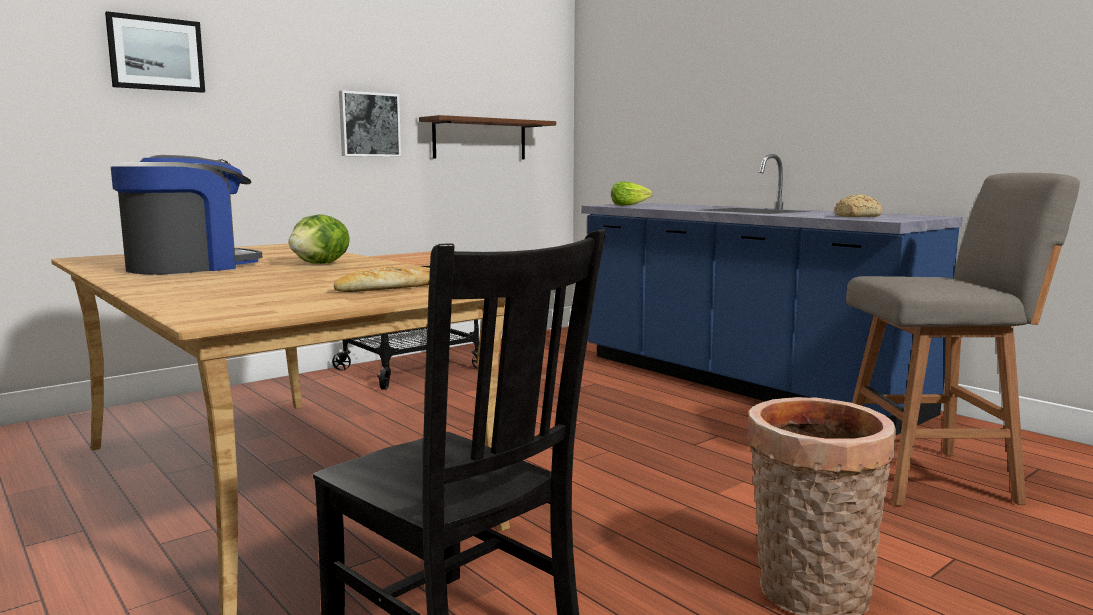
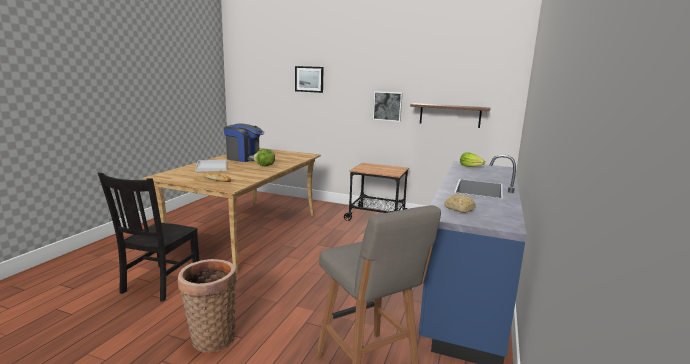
camera: 60 degrees right, 5 degrees up
(214, 285) = (211, 166): none -> white tray

